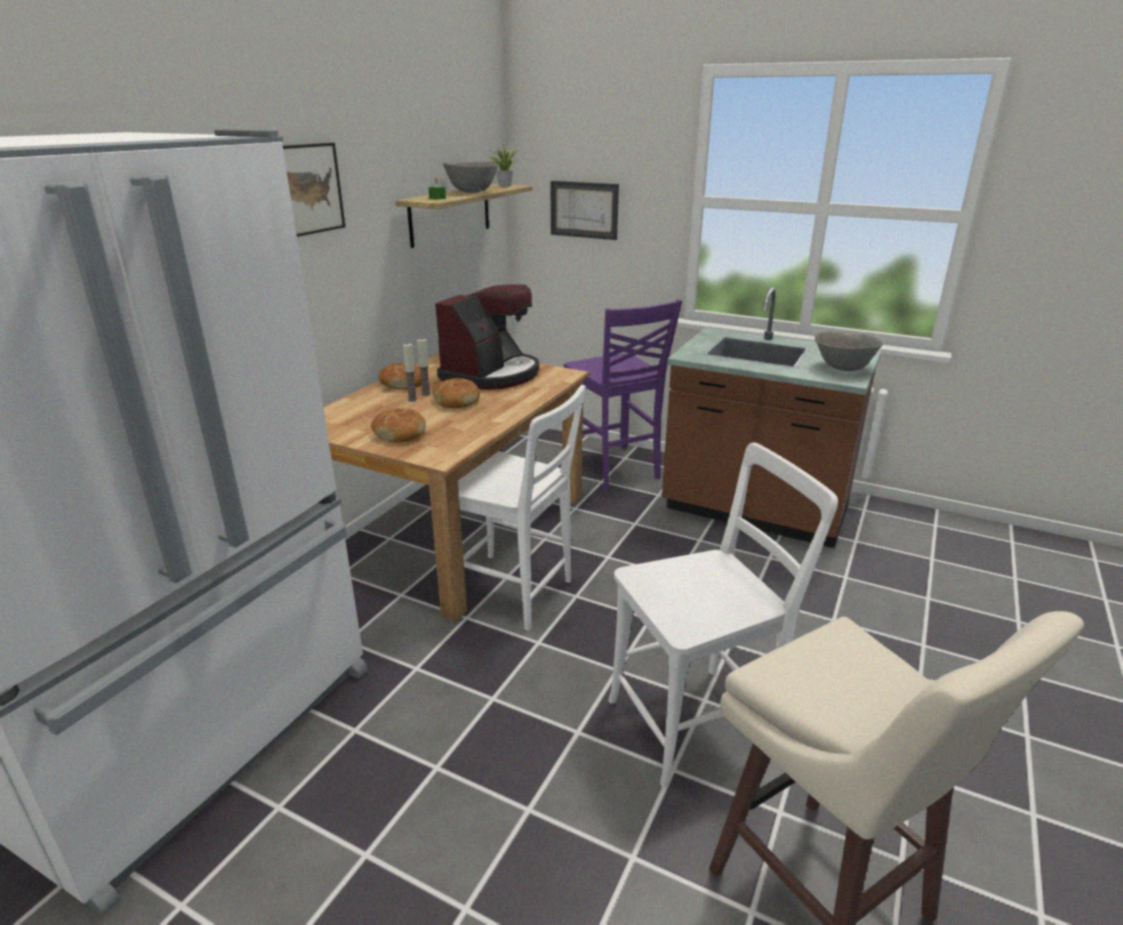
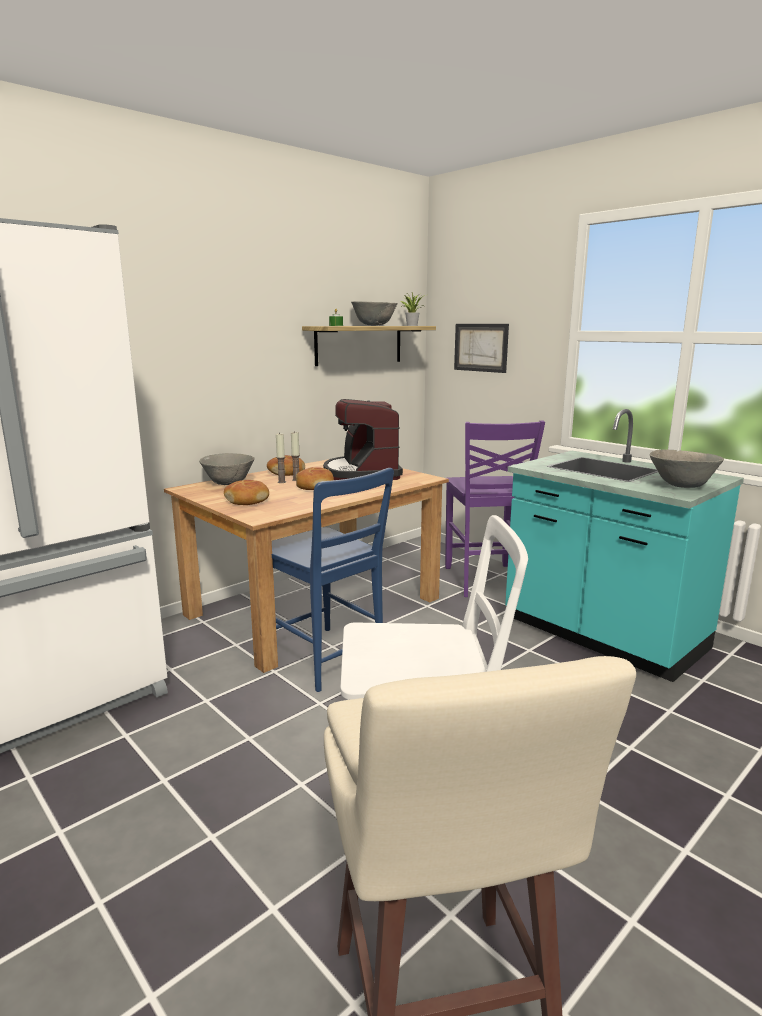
camera: 20 degrees right, 10 degrees down
(308, 189) = (217, 307): picture -> none
(350, 410) = (229, 483): none -> grey bowl
(491, 374) = (362, 473): coffee machine -> coffee machine turned 120 degrees clockwise
(514, 593) = (327, 660): white chair -> blue chair
(754, 512) = (603, 636): brown counter -> turquoise counter

